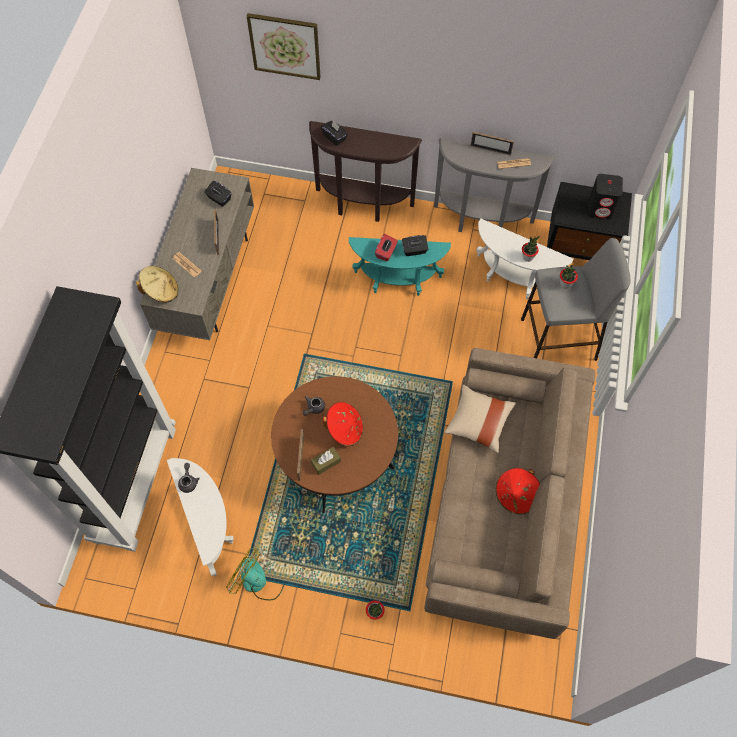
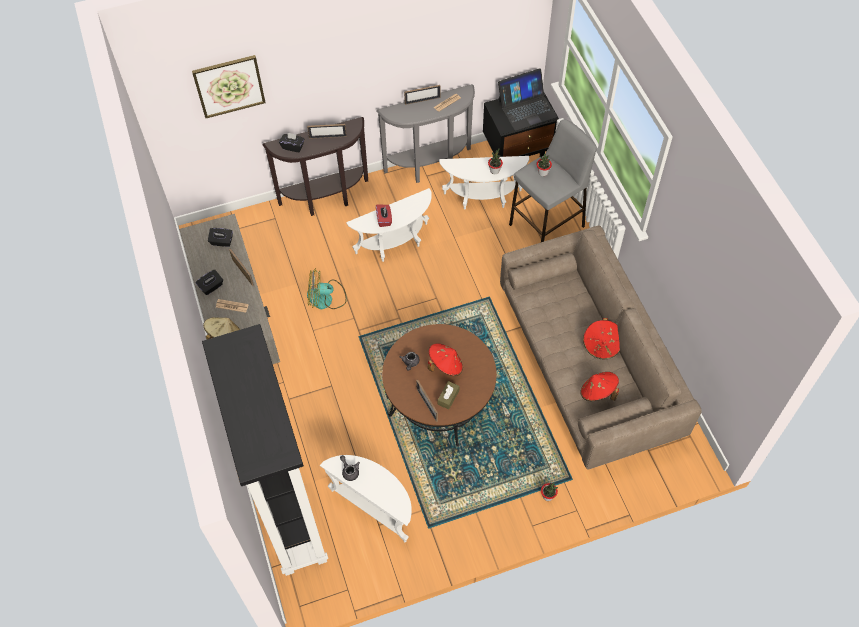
camera: 30 degrees left, 5 degrees down
(260, 580) = (443, 524): fan -> fan (326, 298)
(373, 143) = (327, 137): none -> picture frame
(397, 283) = (395, 245): turquoise side table -> white side table
(414, 250) = (405, 207): black tissue box -> black tissue box (211, 287)
(478, 422) = (539, 309): beige pillow -> none
(478, 542) = (598, 392): none -> red hat
(600, 209) = (526, 109): black speaker -> laptop

